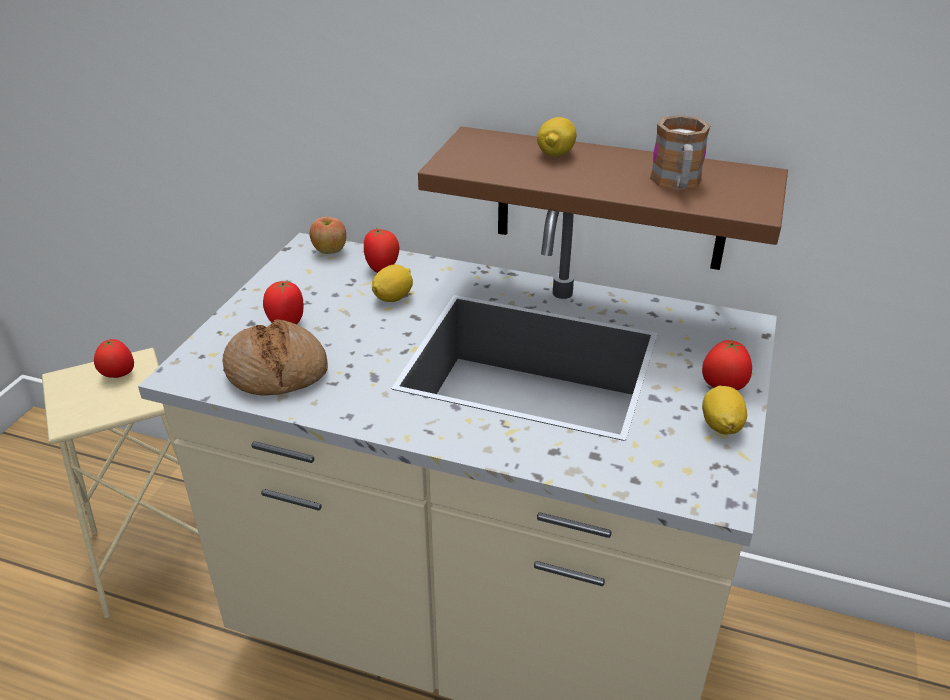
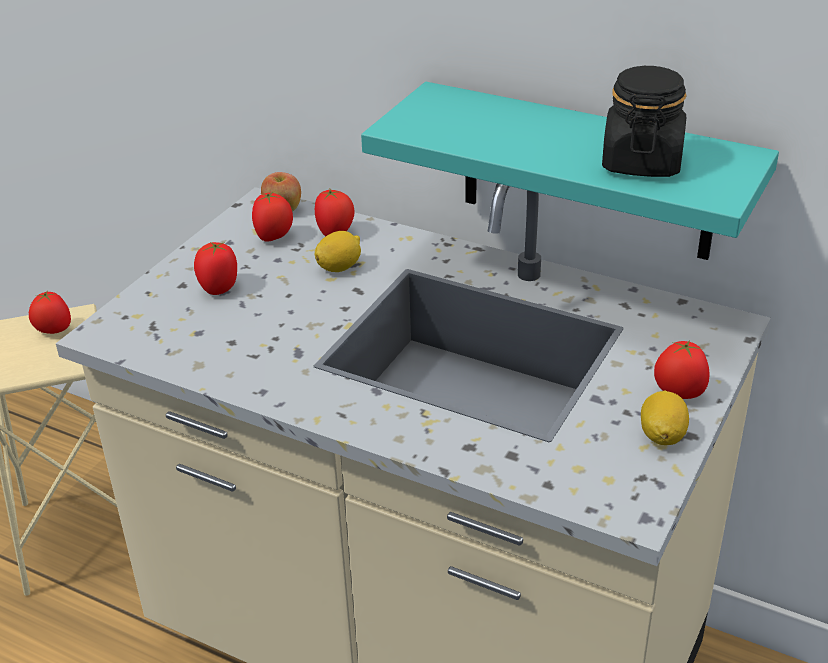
camera: 10 degrees right, 0 degrees up
(276, 371) = (198, 338): bread -> none
(327, 275) = (274, 237): none -> tomato
(555, 154) = (518, 119): lemon -> none
(610, 199) = (586, 172): brown shelf -> turquoise shelf
(677, 184) = (641, 162): mug -> black jar

